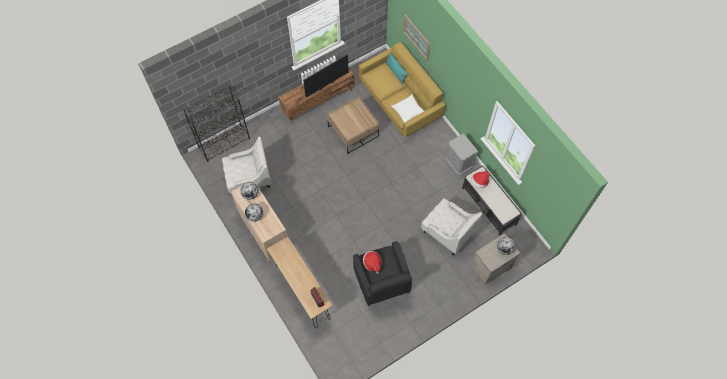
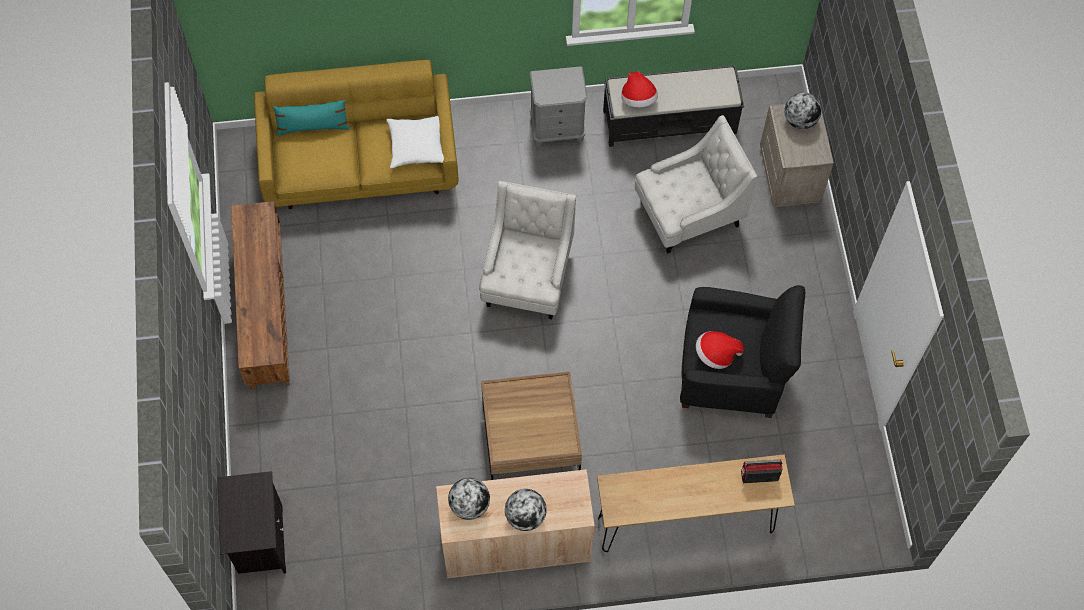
camera: 65 degrees left, 0 degrees up
(224, 143) = (259, 541): black bookcase -> black nightstand
(249, 179) = (376, 525): white armchair -> white armchair (527, 279)
(326, 85) = (268, 263): television -> none
(353, 131) = (379, 277): brown coffee table -> brown coffee table (530, 439)
(416, 37) = (306, 28): picture -> none

